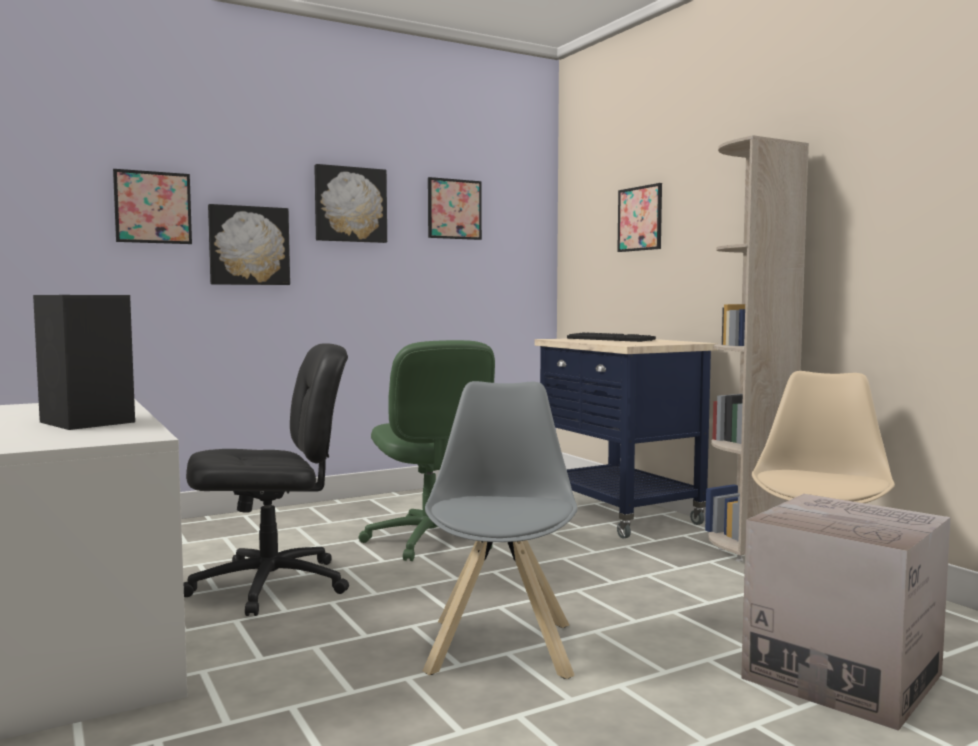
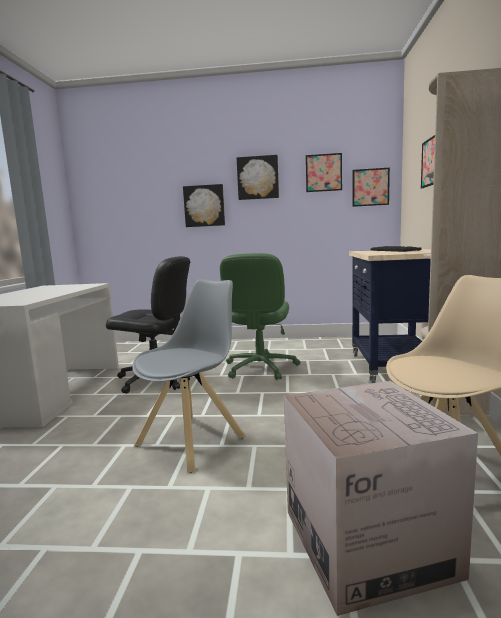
camera: 35 degrees right, 5 degrees up
(88, 422) = (40, 294): black speaker -> none
(153, 207) = (159, 191): picture -> picture (370, 187)

